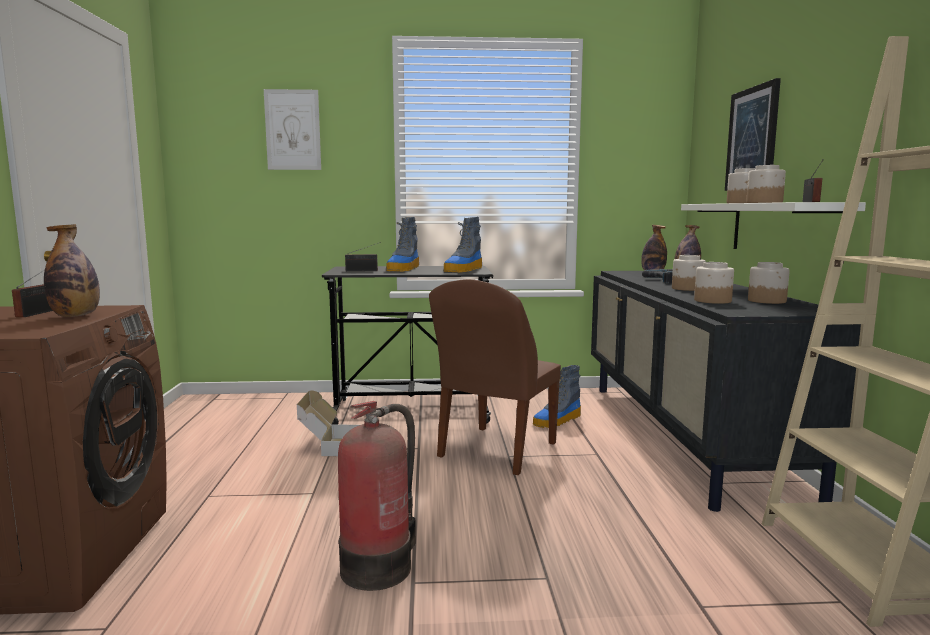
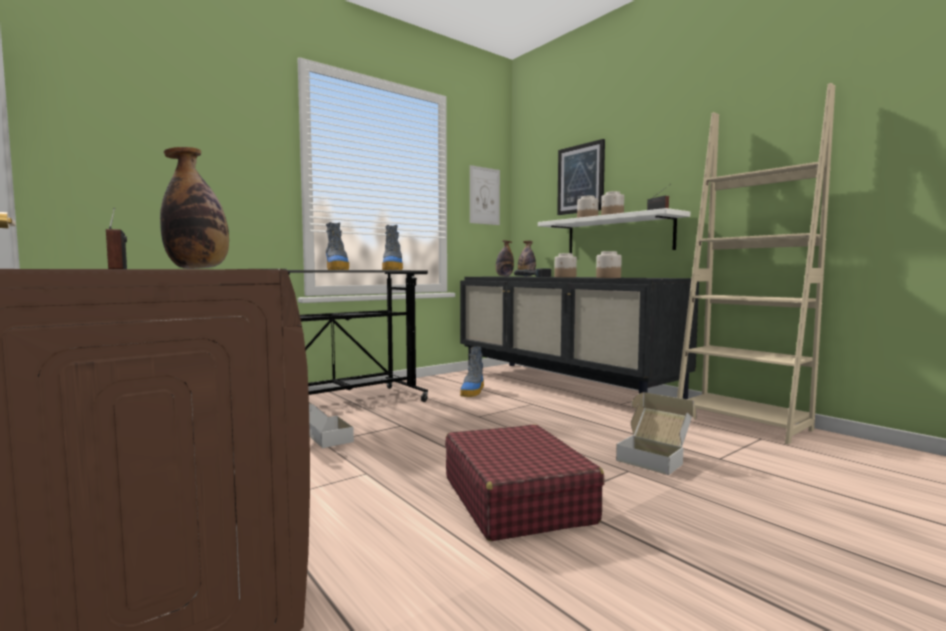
camera: 35 degrees left, 5 degrees down
(293, 130) = (195, 128): picture -> picture (484, 196)
(363, 270) = (306, 269): radio -> none
(380, 566) = (516, 499): fire extinguisher -> red suitcase
(495, 451) = (464, 415): brown chair -> none
(610, 574) = (655, 458): none -> cardboard box
(767, 301) = (632, 277): jar -> none

